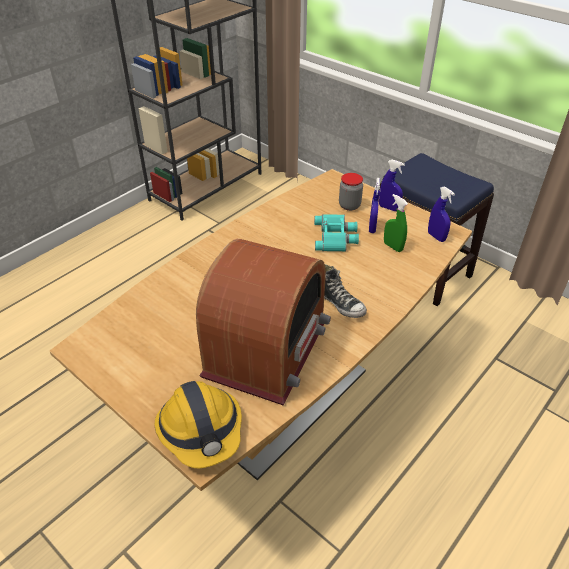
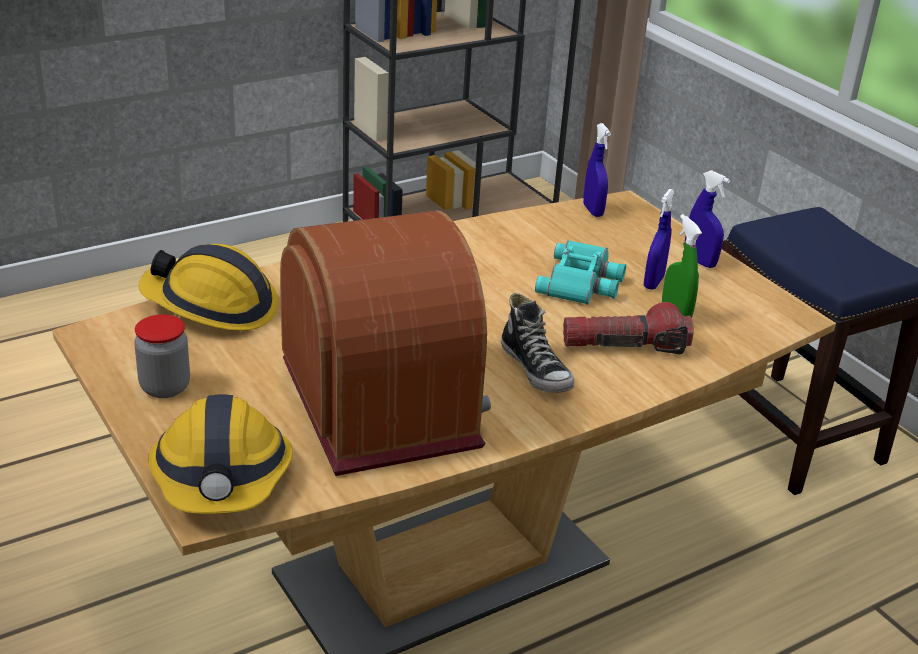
camera: 15 degrees right, 10 degrees down
(139, 307) = (211, 306): none -> hard hat
(267, 349) = (381, 402): radio -> radio turned 60 degrees counterclockwise
(349, 205) = (631, 245): jar -> jar (165, 387)
(377, 274) = (625, 346): none -> flashlight
(436, 237) = (763, 318): blue spray bottle -> blue spray bottle (593, 211)

